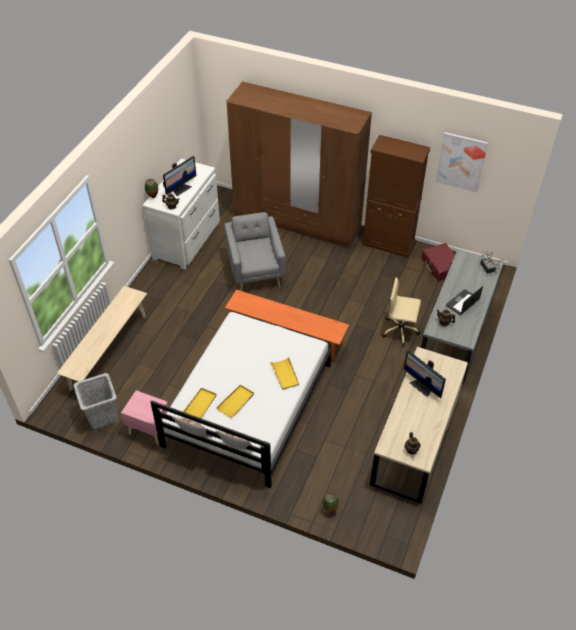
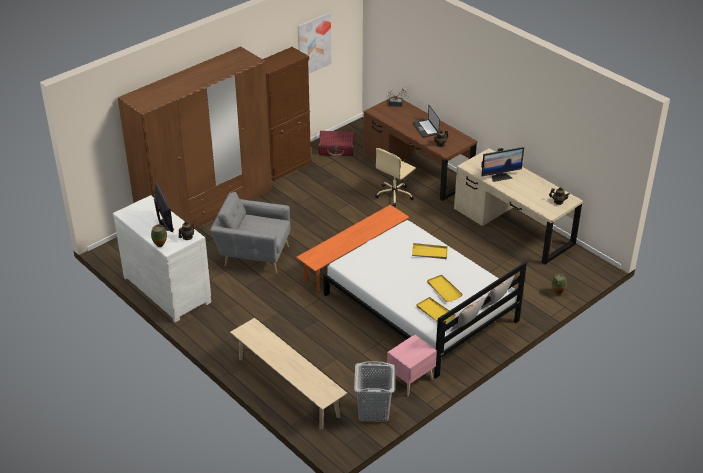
camera: 65 degrees left, 10 degrees down
(456, 333) = (417, 168): grey desk -> brown desk

